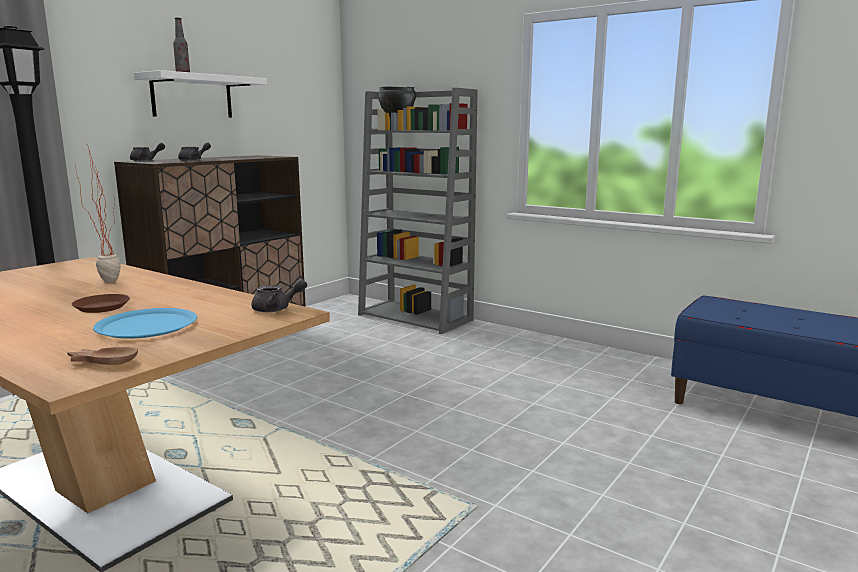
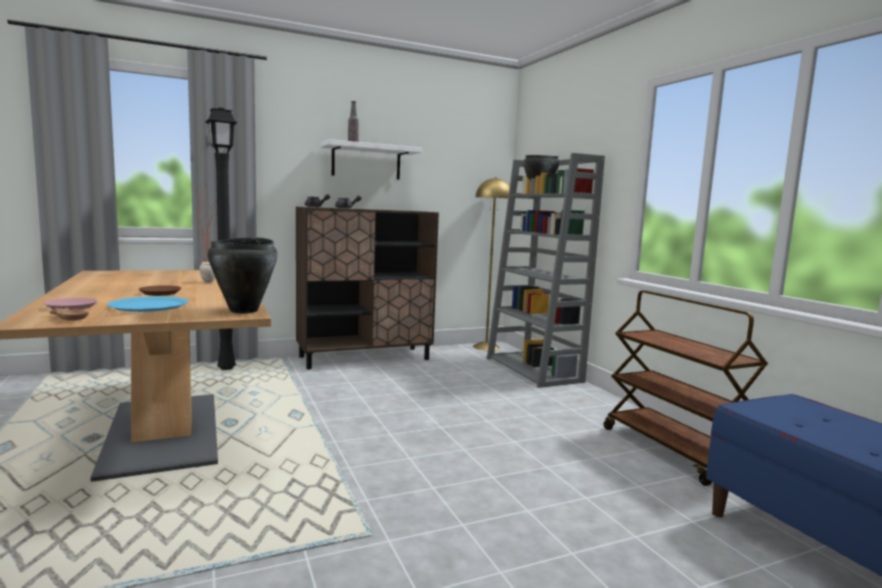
camera: 30 degrees right, 5 degrees down
(53, 348) = (71, 307): none -> pink plate
(277, 309) = (244, 310): grey teapot -> black cooking pot
(341, 303) = (486, 347): none -> yellow floor lamp
(602, 363) = (673, 451): none -> brown cart

